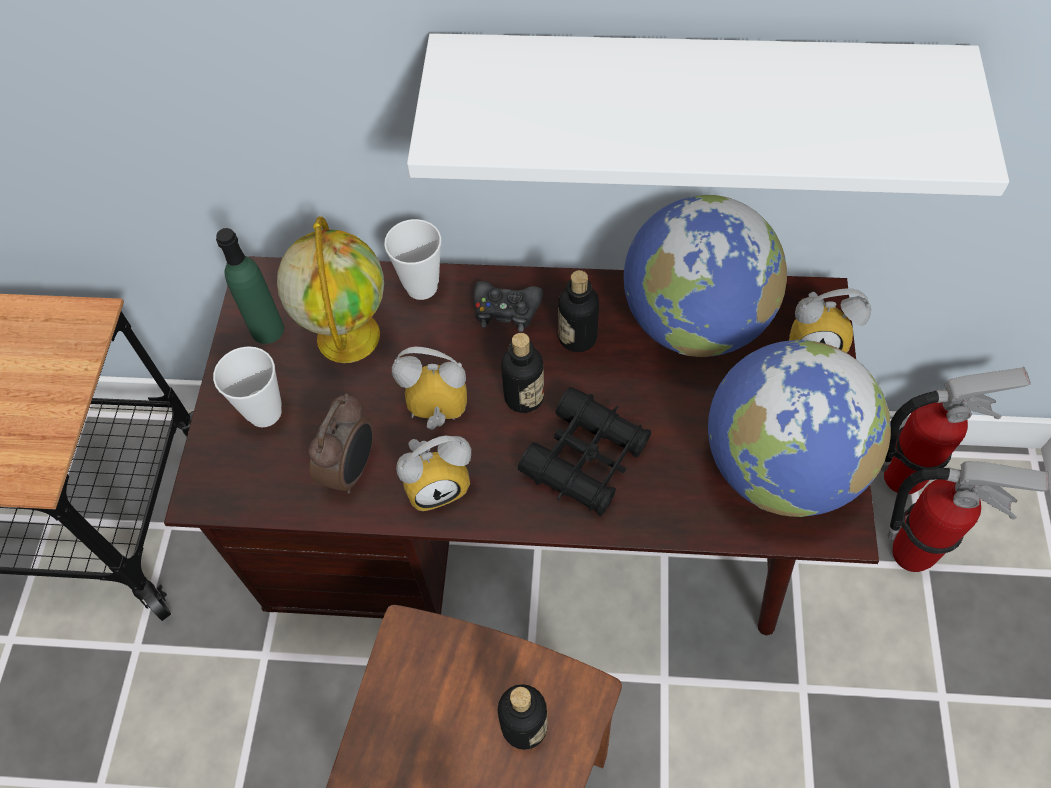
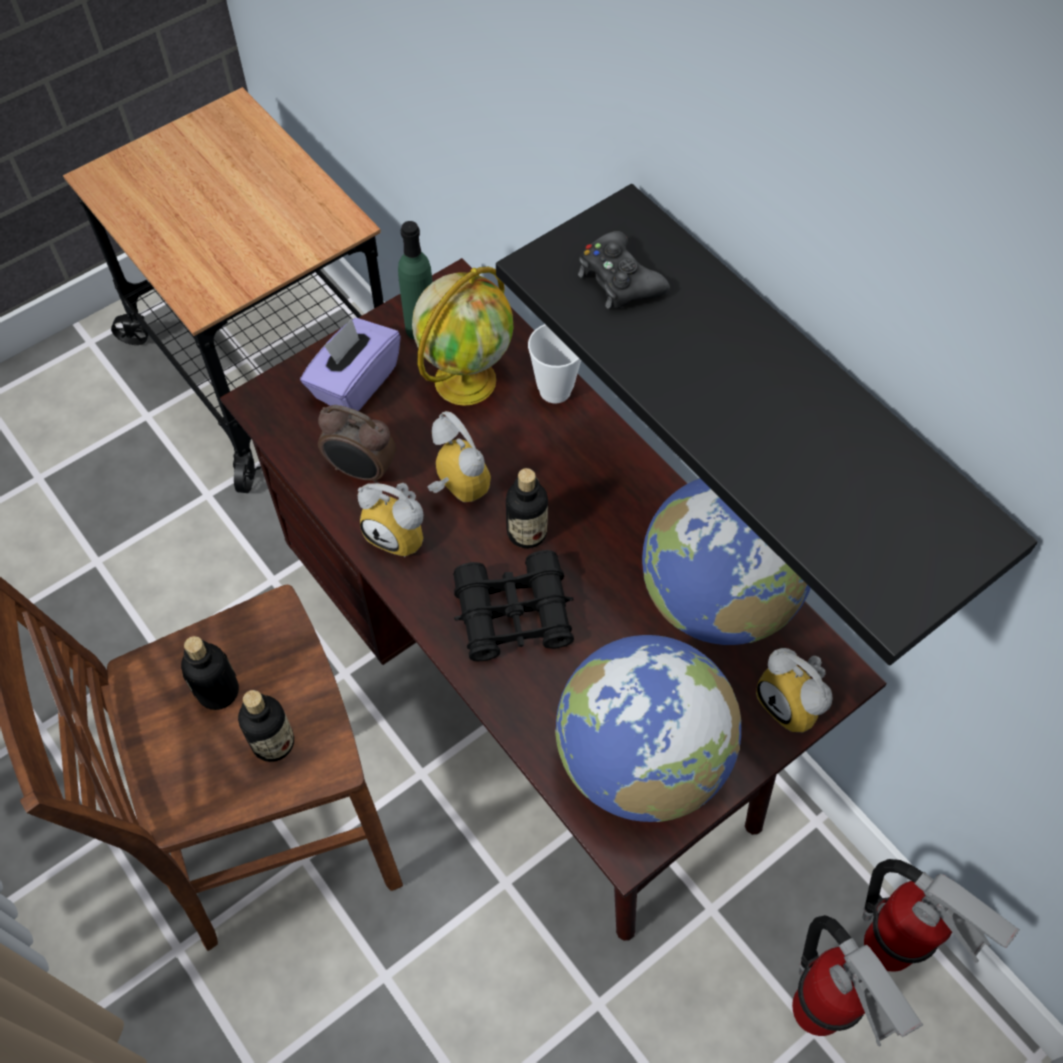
camera: 45 degrees right, 0 degrees up
(264, 412) = (354, 383): cup -> purple tissue box
(352, 469) = (361, 471): alarm clock -> alarm clock turned 45 degrees clockwise
(506, 310) = (592, 460): black game controller -> black game controller (619, 280)
(577, 337) = (616, 527): bottle -> bottle (218, 691)
(691, 95) = (802, 393): white shelf -> black shelf

